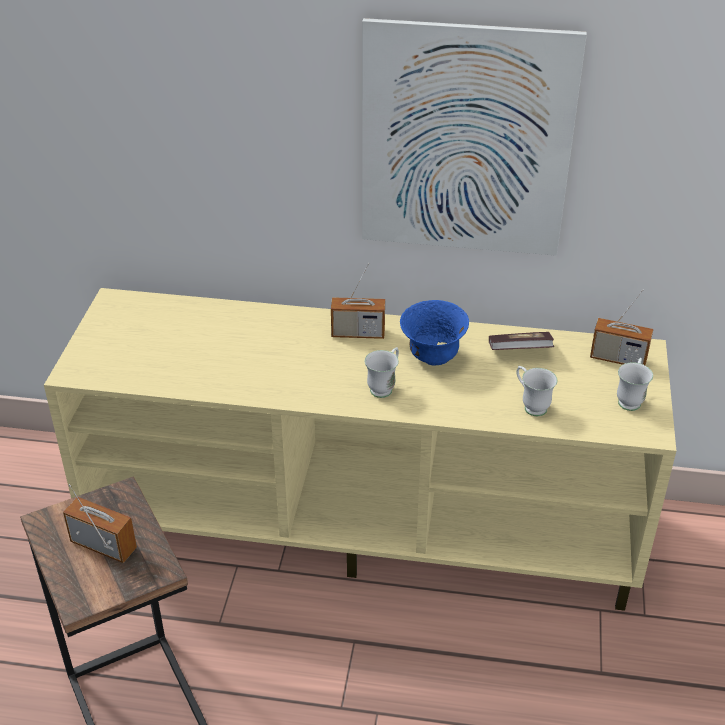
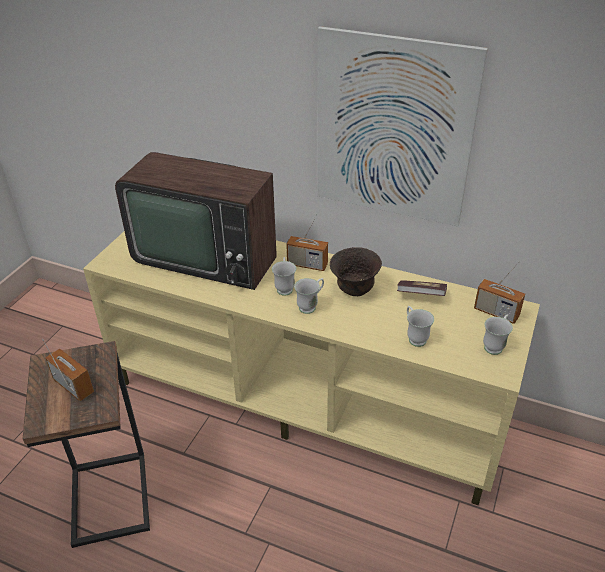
camera: 15 degrees right, 0 degrees up
(214, 338) = (206, 253): none -> television
(340, 368) = (284, 287): none -> white mug
(433, 357) = (354, 290): blue bowl -> brown bowl

